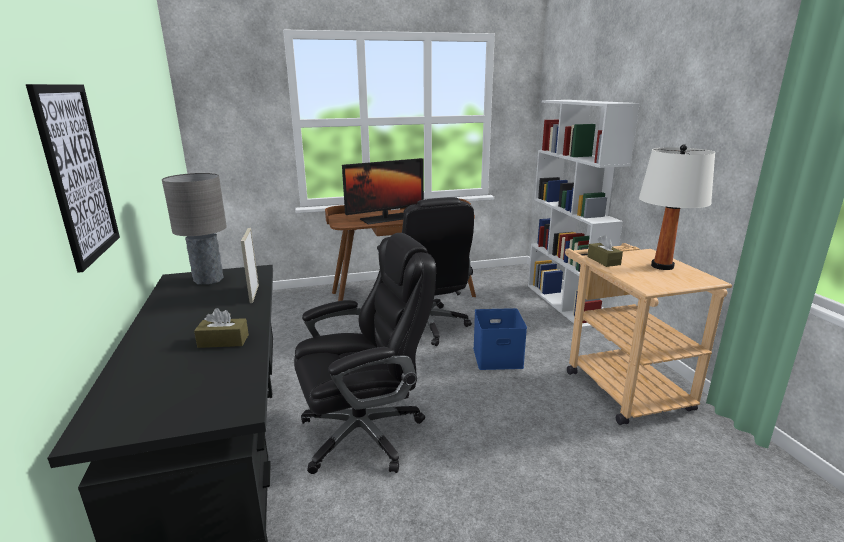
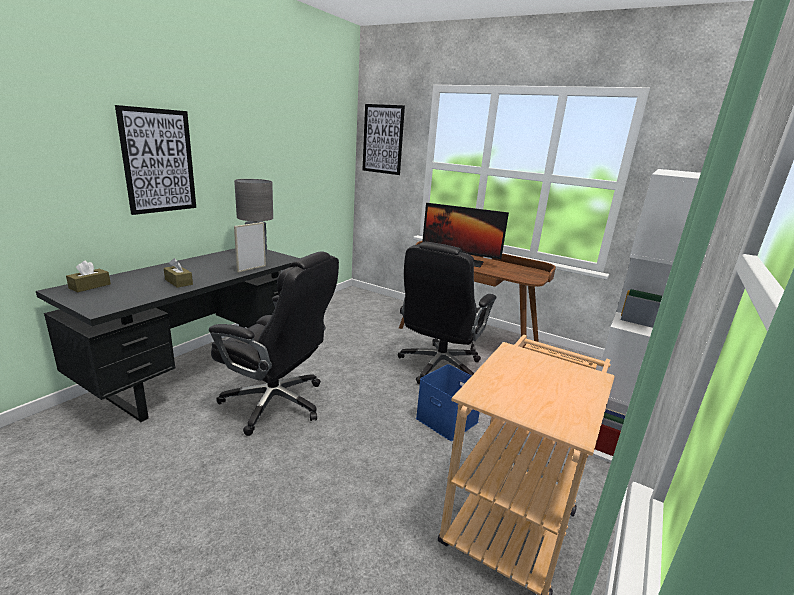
camera: 45 degrees right, 0 degrees up
(222, 99) = (383, 139): none -> picture
(603, 260) = (513, 356): brown tissue box -> brown tissue box (90, 286)
(662, 266) = (562, 391): white table lamp -> none

